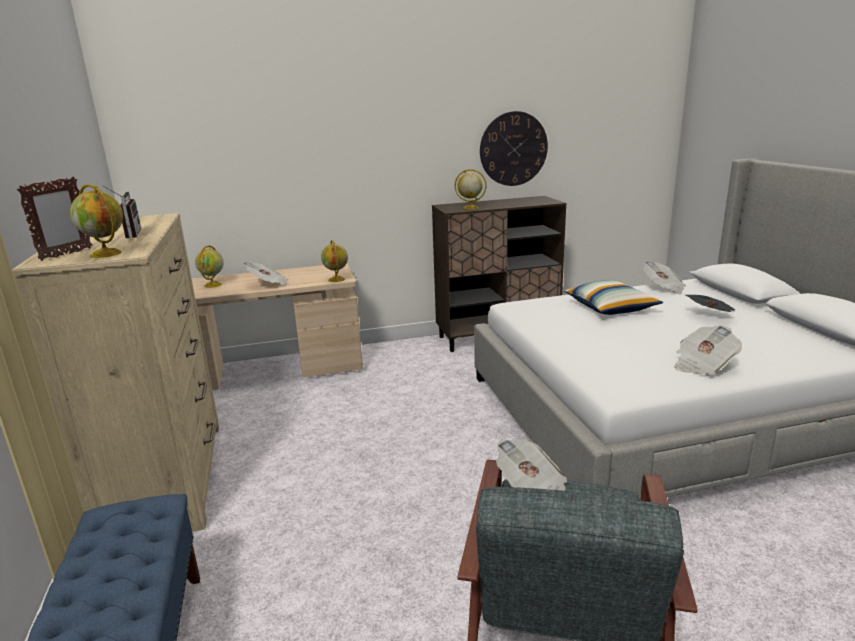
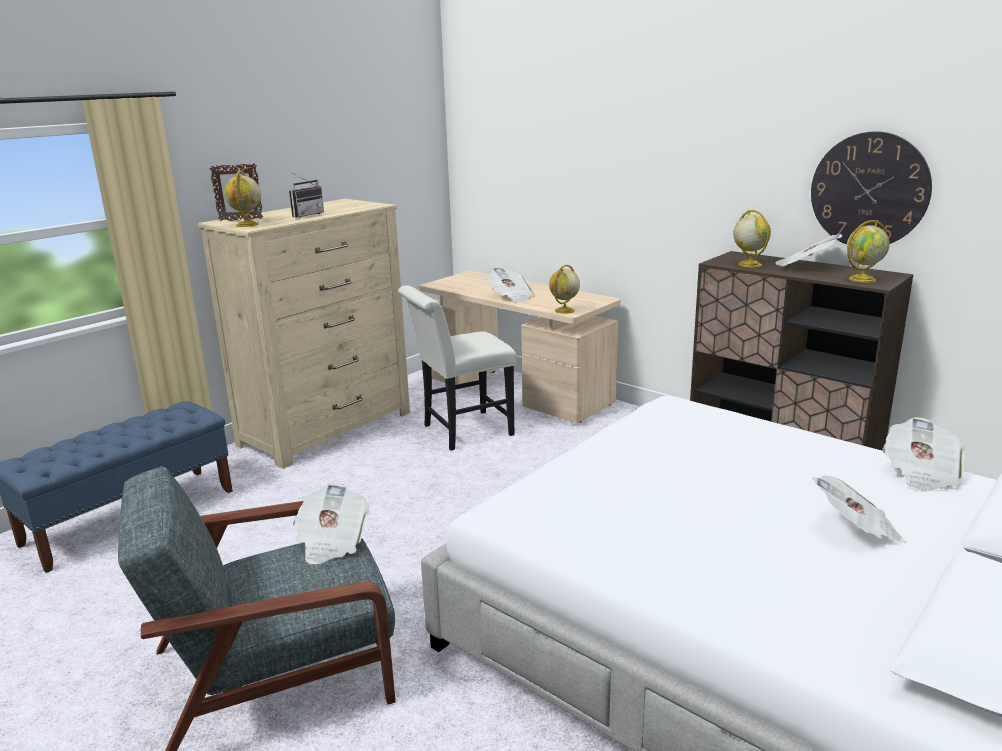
camera: 55 degrees right, 0 degrees up
(213, 285) = (482, 284): globe -> globe (862, 279)
(295, 414) = (461, 431): none -> white chair
(610, 308) = (757, 456): pillow -> none
(702, 365) = (643, 552): newspaper -> newspaper (804, 267)

